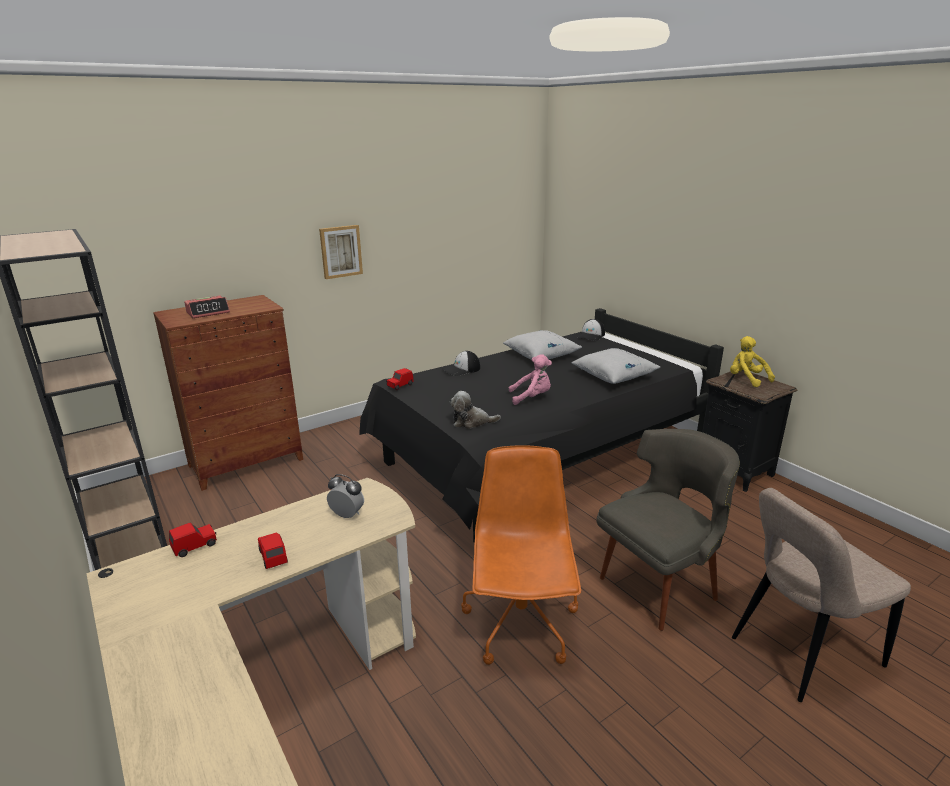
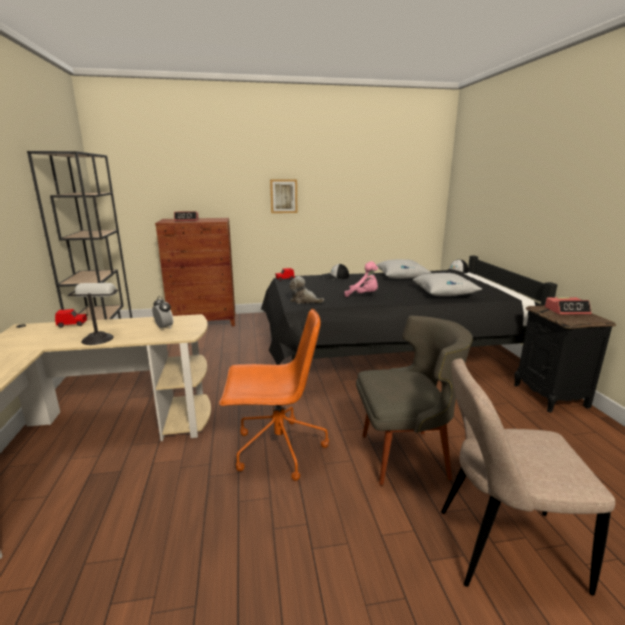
camera: 25 degrees right, 5 degrees down
(273, 556) = (99, 336): red toy car -> table lamp
(521, 629) = (275, 450): orange office chair -> orange office chair turned 60 degrees clockwise
(746, 379) = (567, 310): yellow plush toy -> alarm clock

